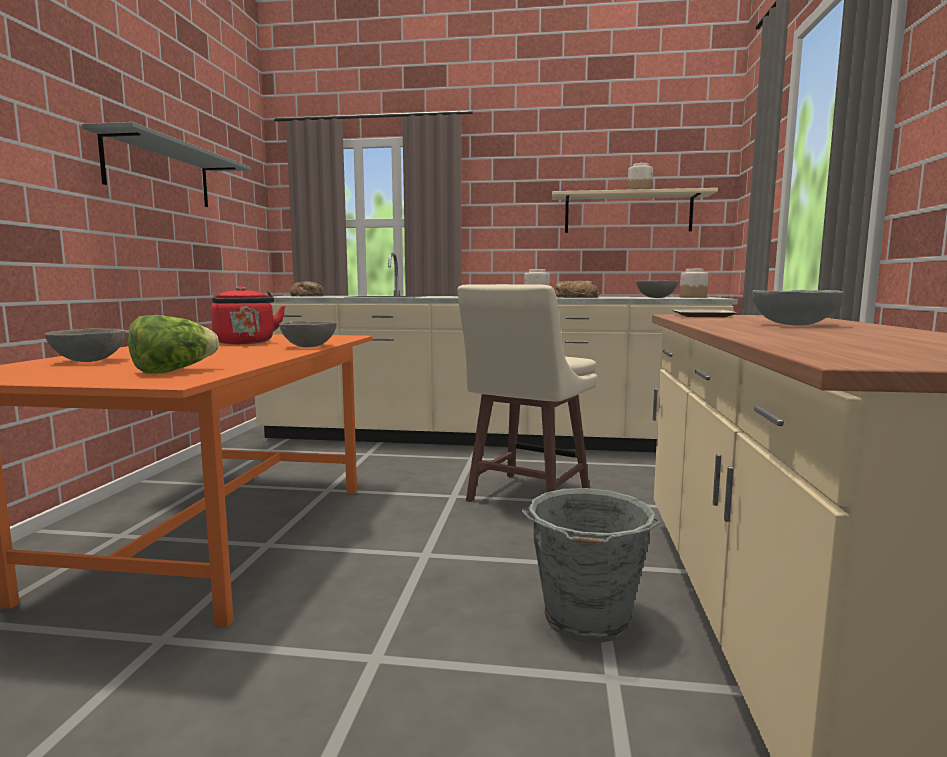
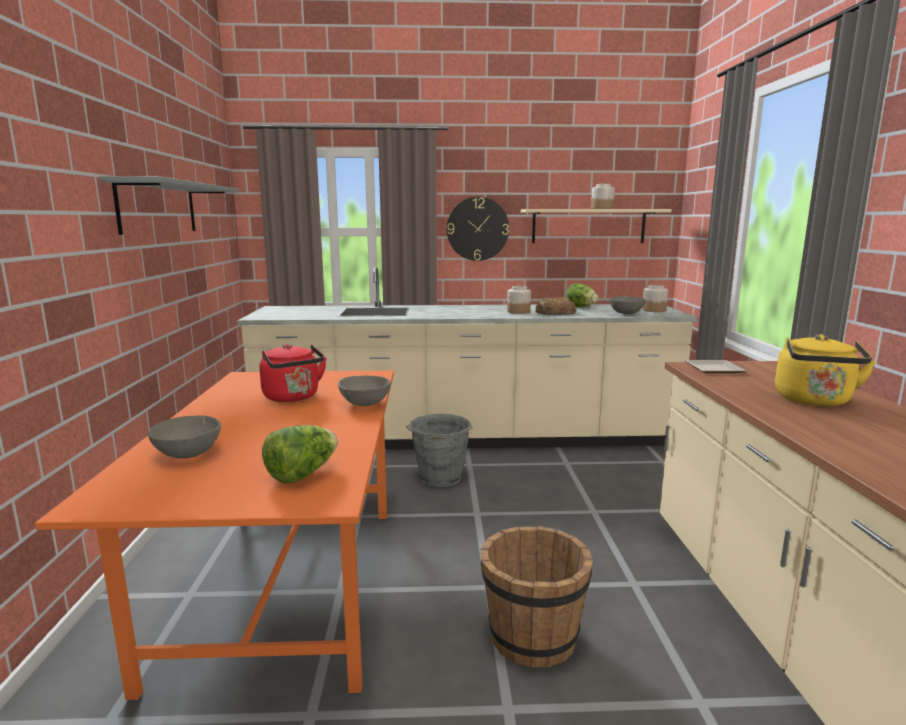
camera: 10 degrees left, 5 degrees up
(308, 296) = (293, 310): bread -> none
(445, 600) = (532, 637): none -> brown bucket
(506, 218) = (477, 229): none -> wall clock
(526, 496) = (540, 509): beige stool -> none
(586, 621) = (654, 645): grey bucket -> grey bucket (440, 479)
(612, 296) = (581, 307): none -> lettuce
(792, 325) = (814, 401): grey bowl -> yellow kettle

